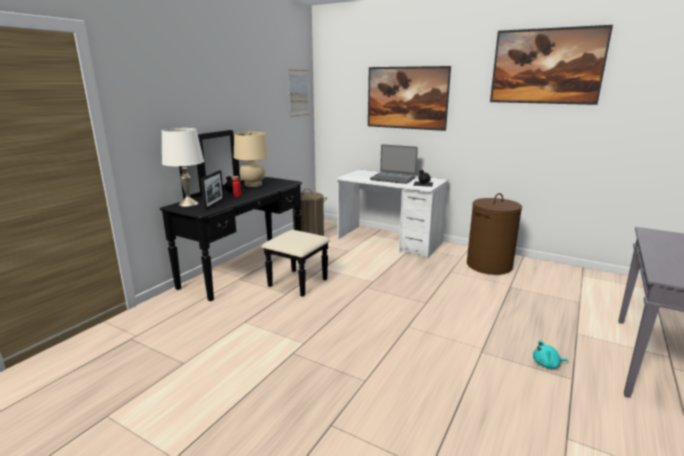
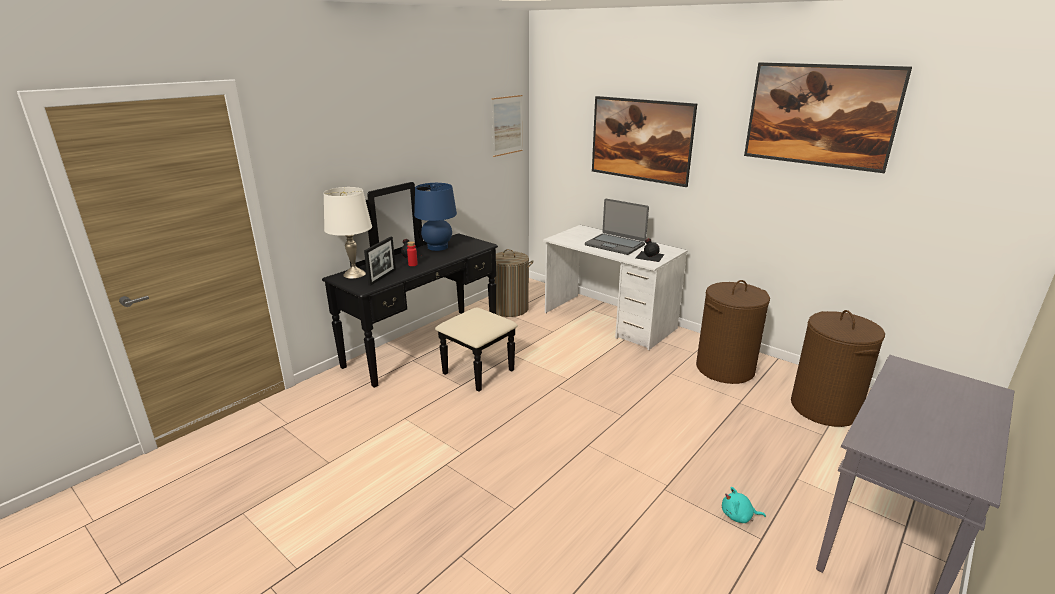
camera: 10 degrees right, 5 degrees up
(253, 185) = (437, 247): beige table lamp -> blue table lamp
(572, 284) = (825, 408): none -> brown laundry basket

